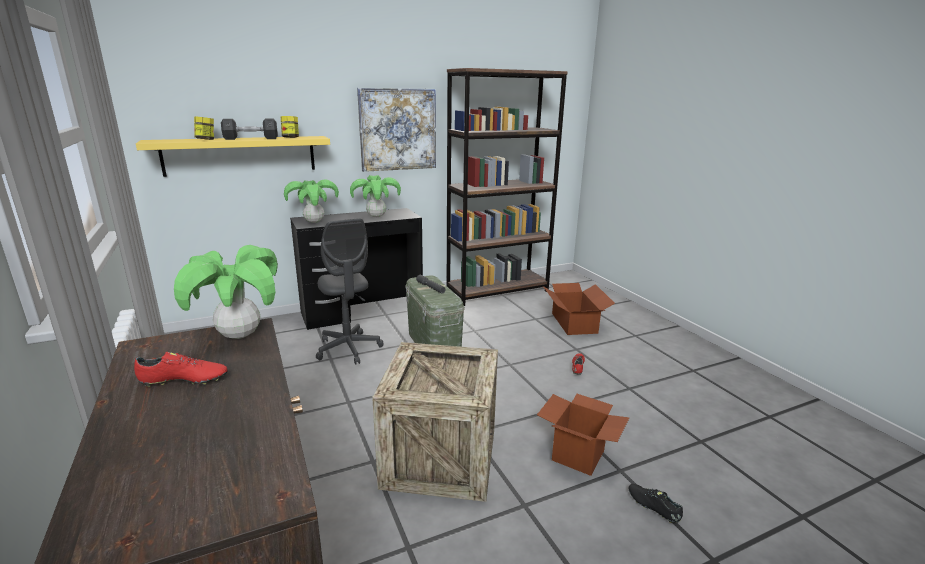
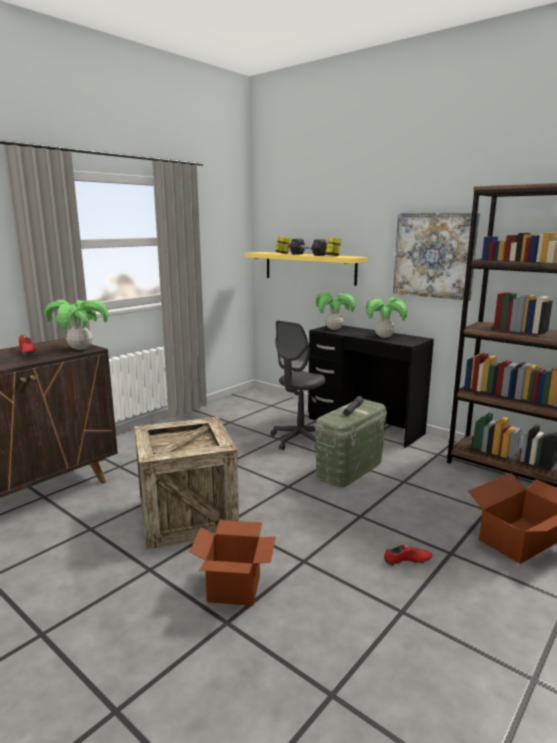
camera: 65 degrees right, 5 degrees down
(653, 507) = (179, 654): black shoe -> none

